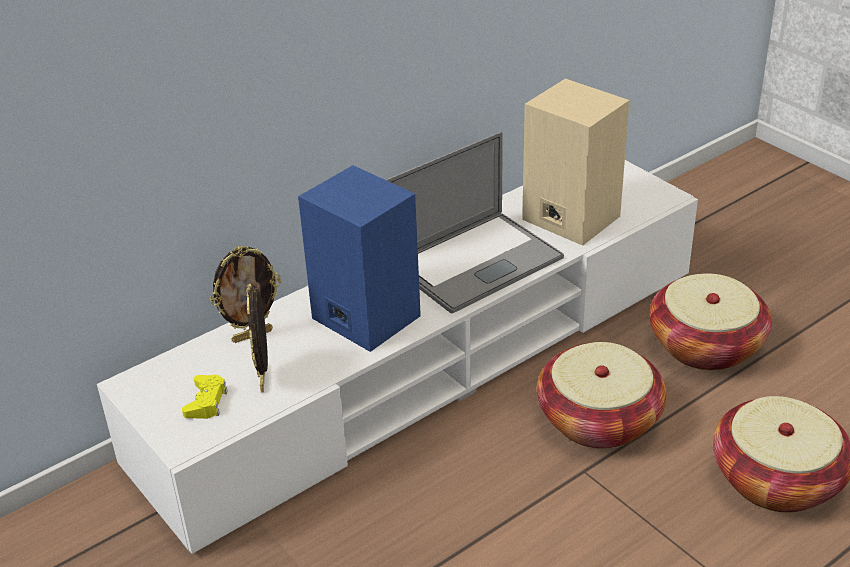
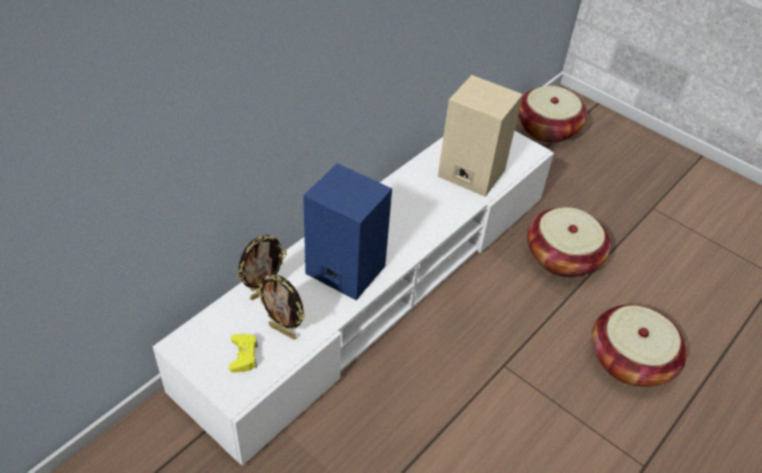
camera: 15 degrees left, 10 degrees up
(264, 379) = (283, 331): picture frame -> picture frame turned 45 degrees counterclockwise
(476, 262) = (414, 215): laptop -> none
(599, 420) = (505, 323): basket -> basket (547, 128)

